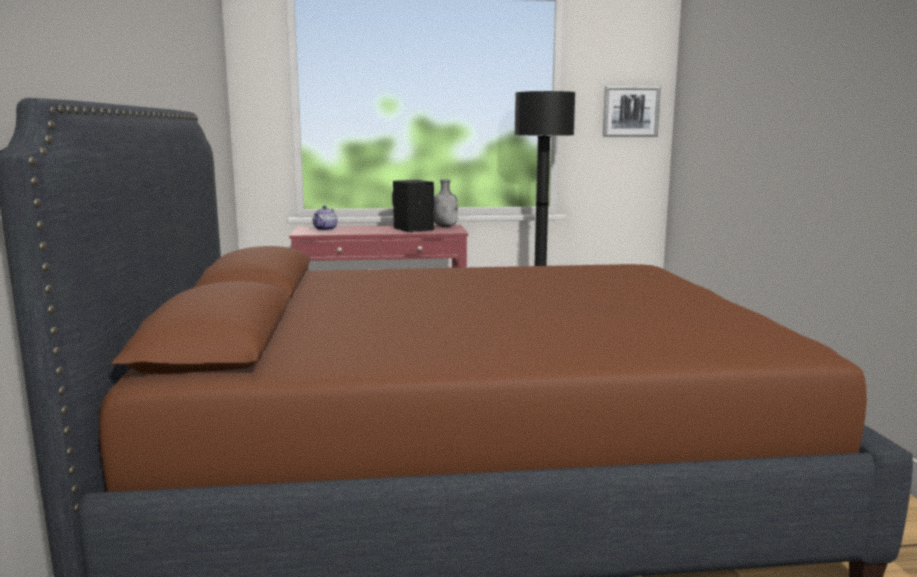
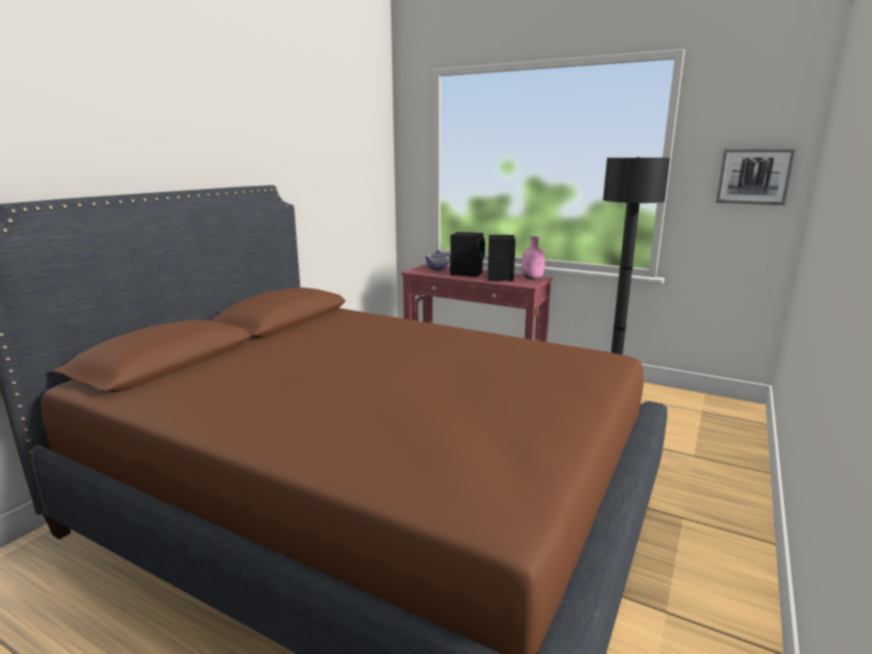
camera: 35 degrees right, 5 degrees up
(368, 229) = (467, 273): none -> black speaker
(445, 226) = (532, 278): grey bottle -> pink bottle

